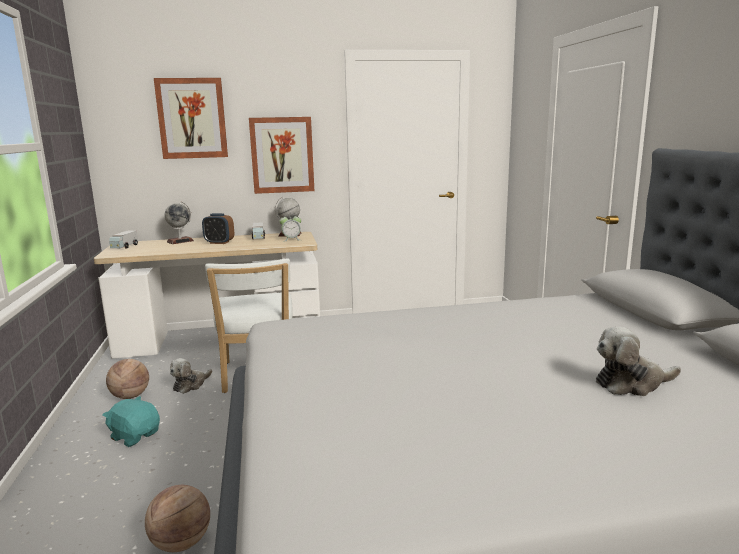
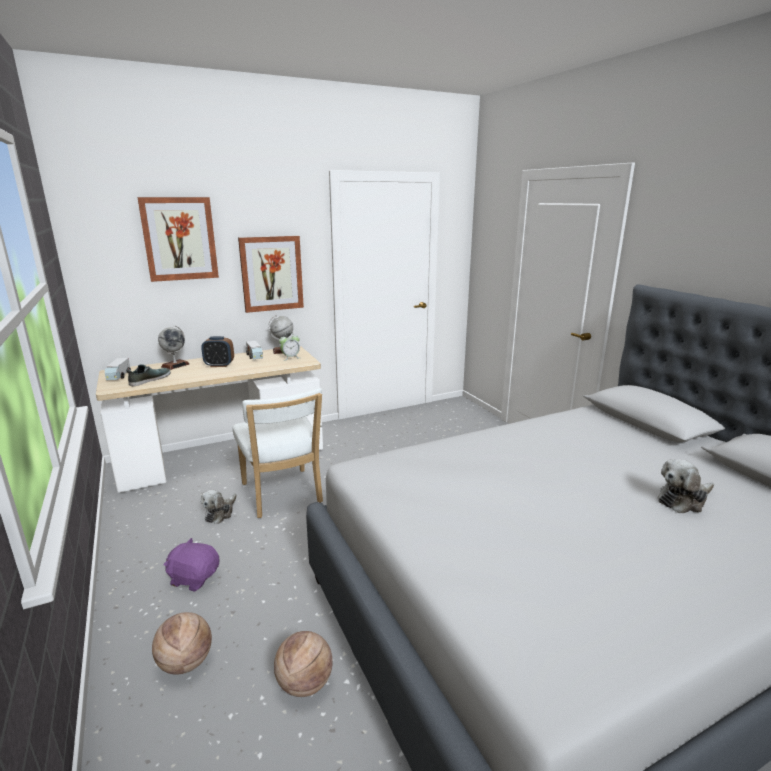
camera: 15 degrees left, 5 degrees up
(130, 396) = (163, 534): basketball -> basketball (186, 663)
(135, 436) = (194, 578): turquoise plush toy -> purple plush toy
(148, 250) = (149, 379): none -> shoe

